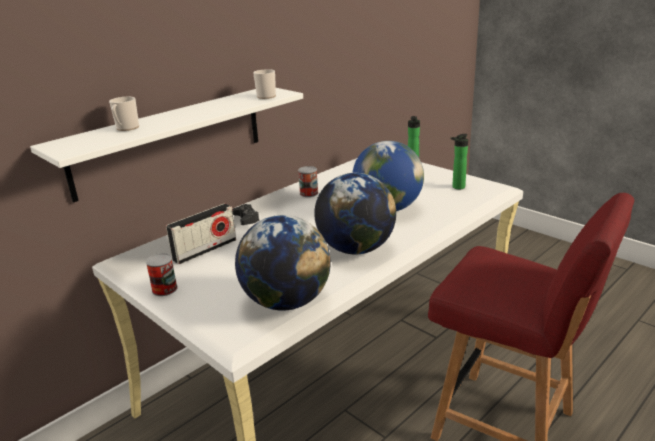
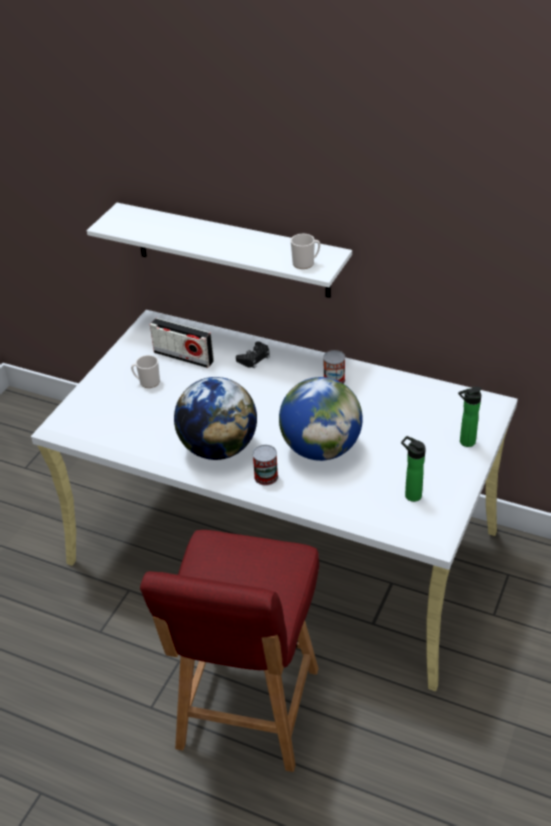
camera: 70 degrees right, 15 degrees up
(126, 128) = (170, 226): mug -> mug (147, 382)
(164, 289) = (114, 361): can -> can (266, 477)
(286, 301) = (115, 432): globe -> none

